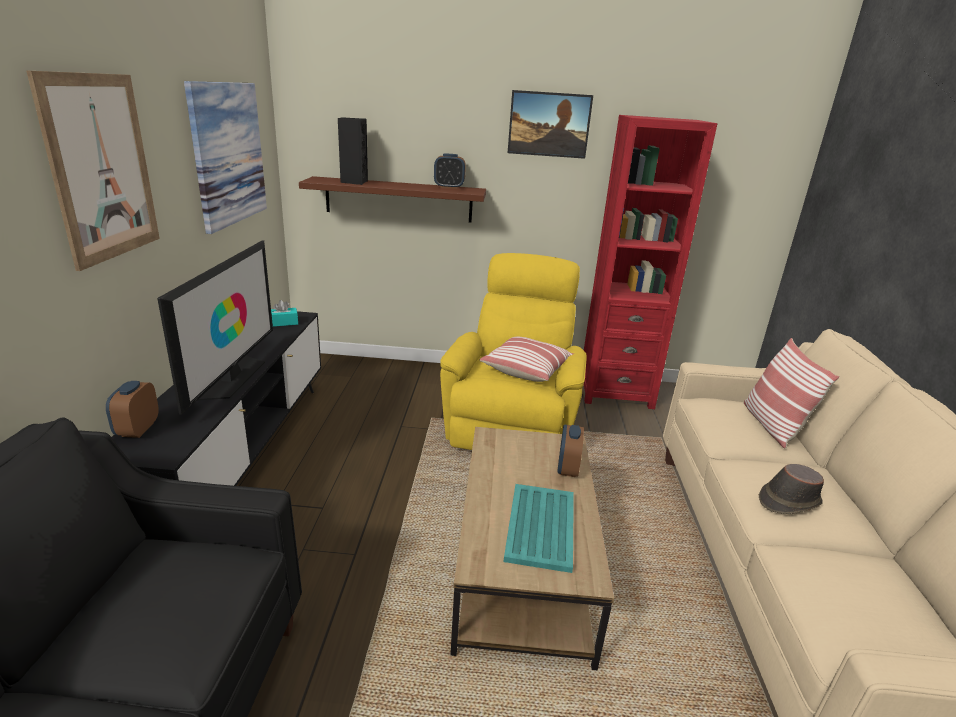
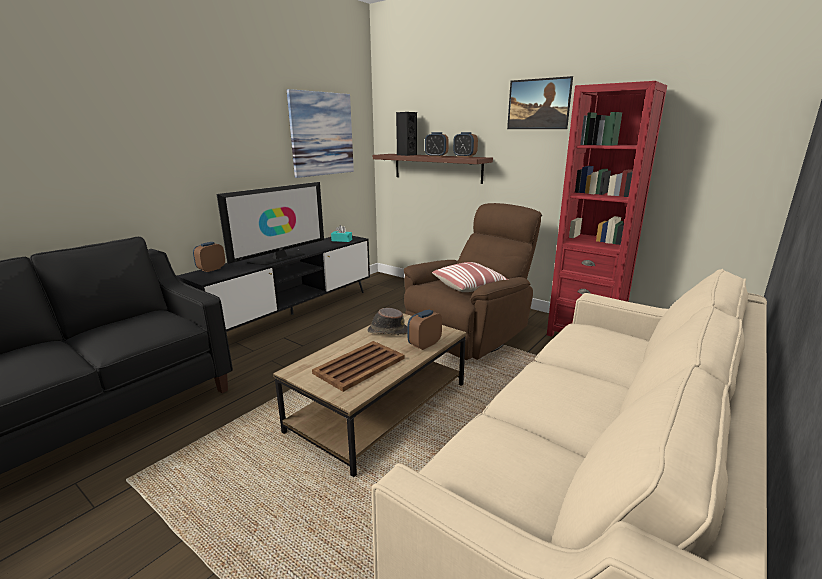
camera: 35 degrees right, 5 degrees down
(102, 168) = (215, 129): picture -> none
(410, 187) = (436, 156): none -> alarm clock
(512, 423) = (470, 334): yellow armchair -> brown armchair
(541, 526) = (360, 365): turquoise tray -> brown tray
(772, 425) = (628, 353): pillow -> none
(788, 501) = (546, 394): brown hat -> brown hat (387, 331)

